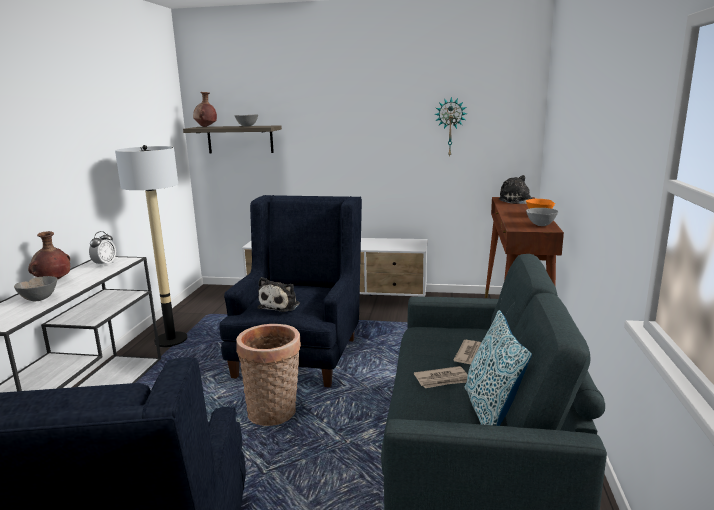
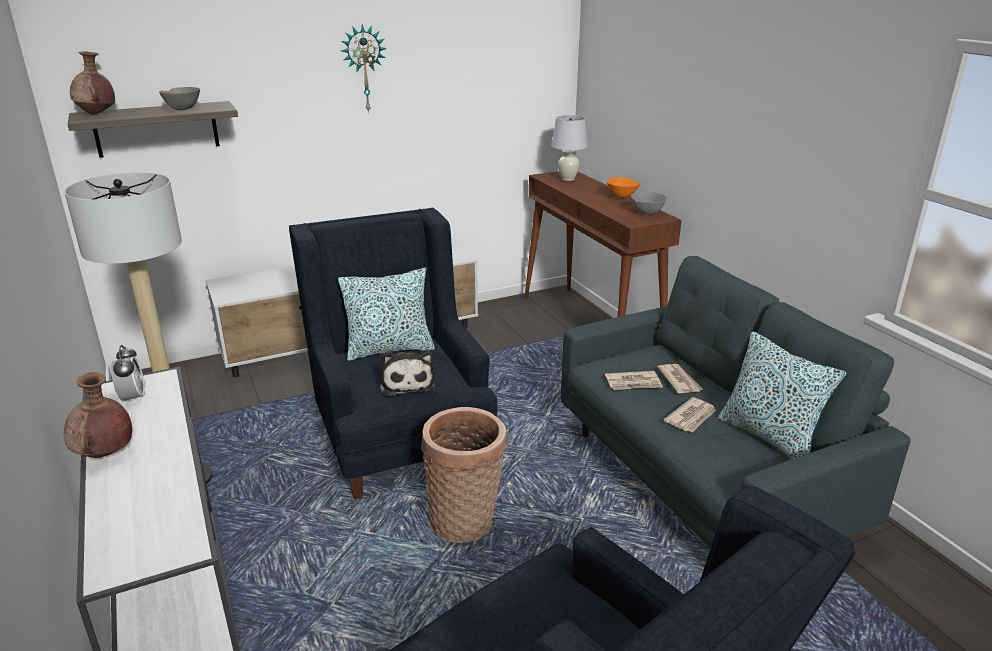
camera: 35 degrees left, 10 degrees up
(39, 299) = (149, 490): grey bowl -> none
(300, 287) = (389, 349): none -> pillow
(432, 346) = (633, 383): none -> newspaper
(450, 127) = (473, 88): wall clock -> wall clock (364, 69)
(517, 201) = (568, 179): plush toy -> white table lamp

